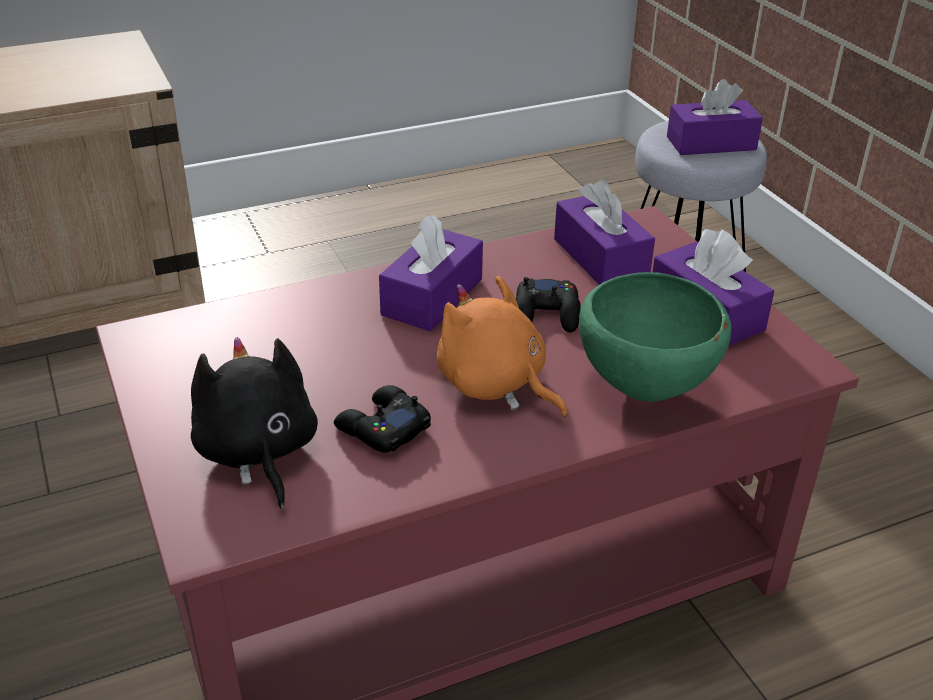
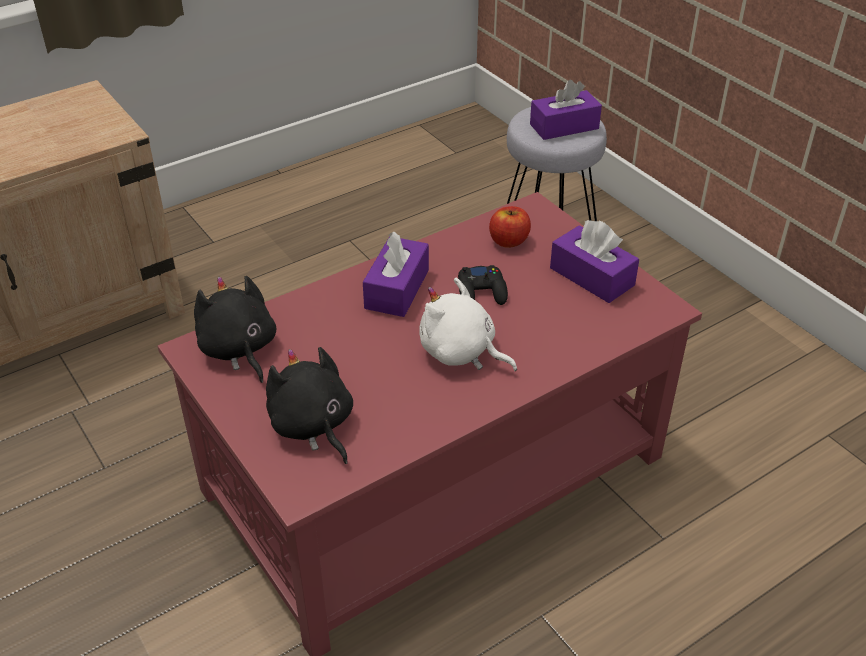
camera: 10 degrees left, 5 degrees up
(197, 344) = (238, 349): none -> black plush toy
(382, 428) = (392, 395): black game controller -> none
(495, 385) = (461, 352): orange plush toy -> white plush toy
(600, 258) = (508, 241): purple tissue box -> apple
(647, 391) = (564, 342): green bowl -> none

